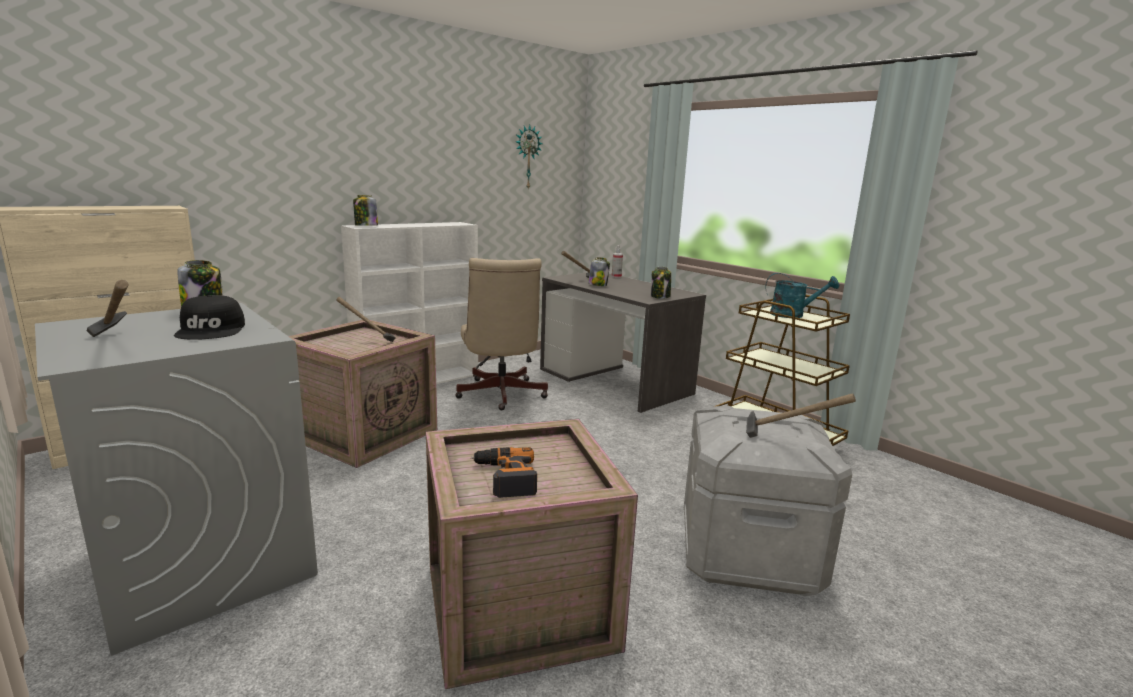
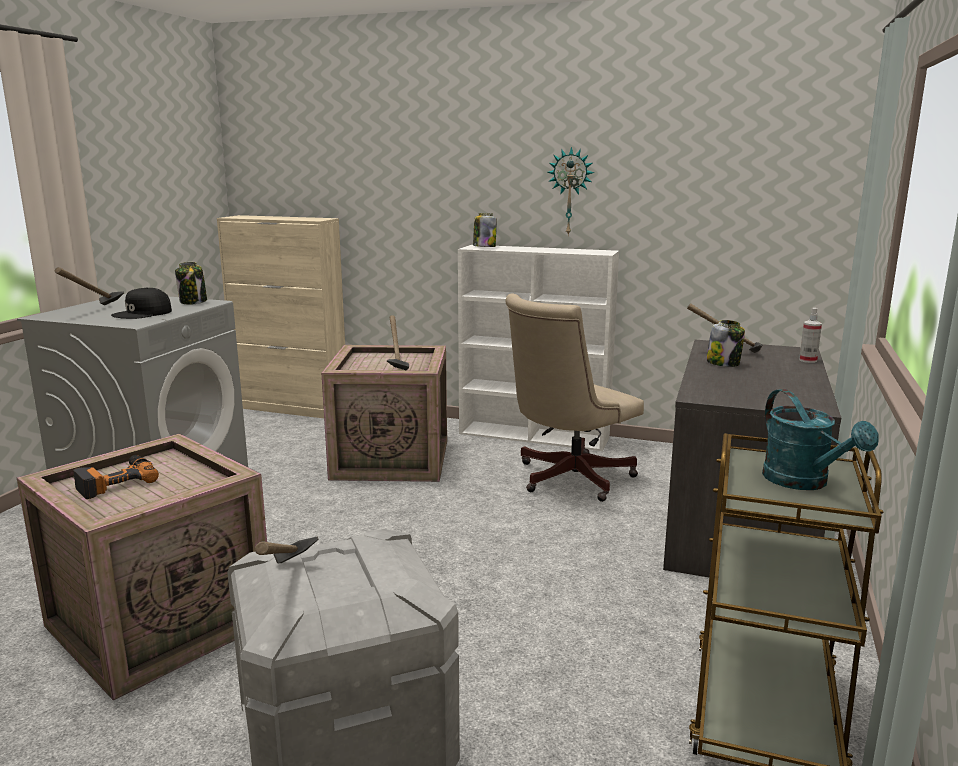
camera: 60 degrees right, 0 degrees up
(527, 157) = (744, 162): wall clock -> wall clock (570, 192)
(660, 296) = (740, 398): jar -> none

